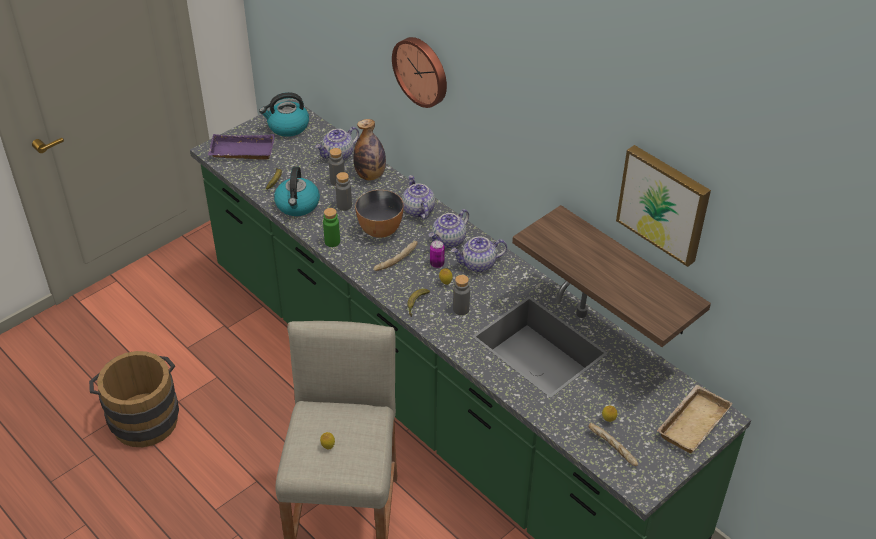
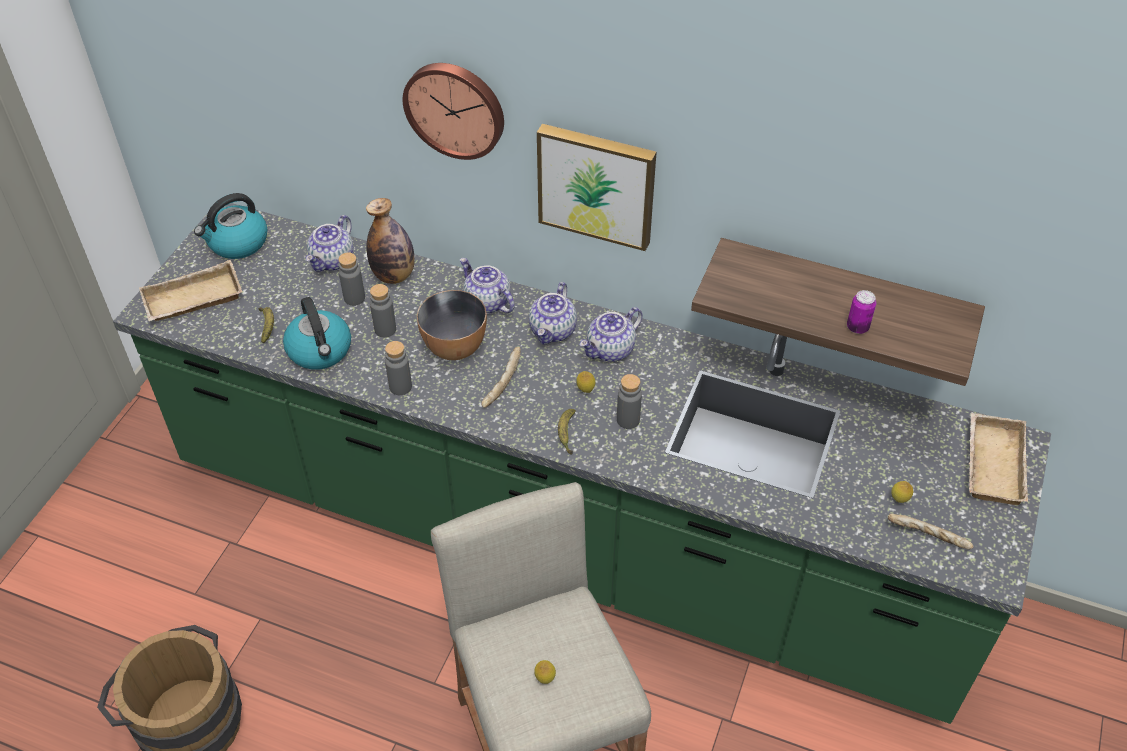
camera: 25 degrees left, 5 degrees up
(241, 152) = (192, 301): purple tray -> beige tray
(332, 242) = (400, 387): green bottle -> grey bottle
(437, 264) = (558, 368): can -> can (857, 327)
(664, 203) = (909, 194): picture -> picture (597, 184)

